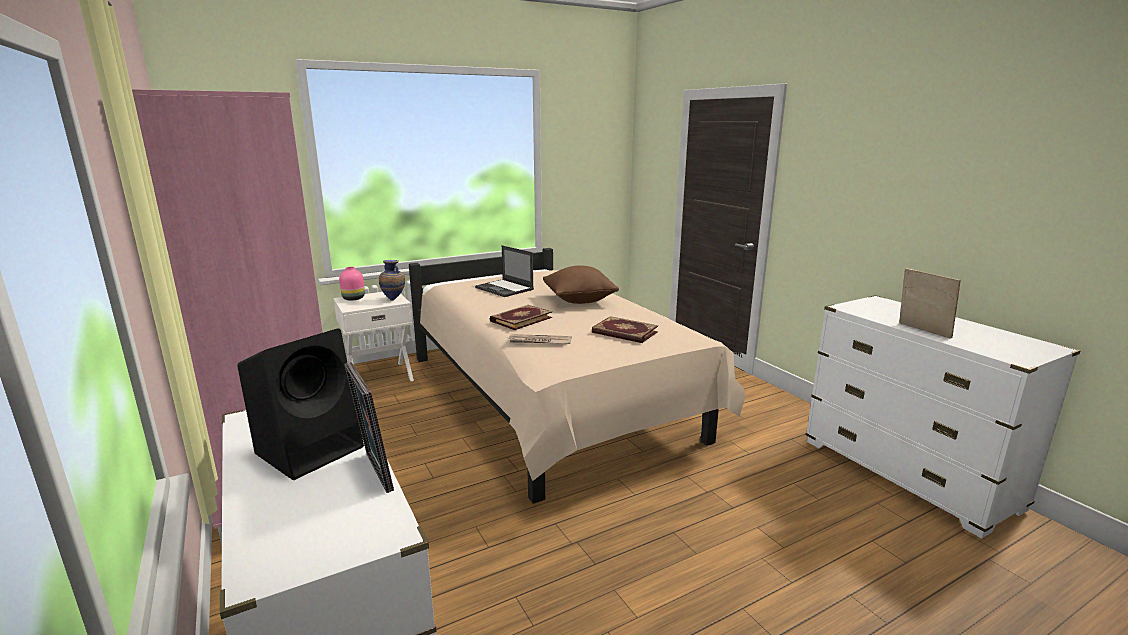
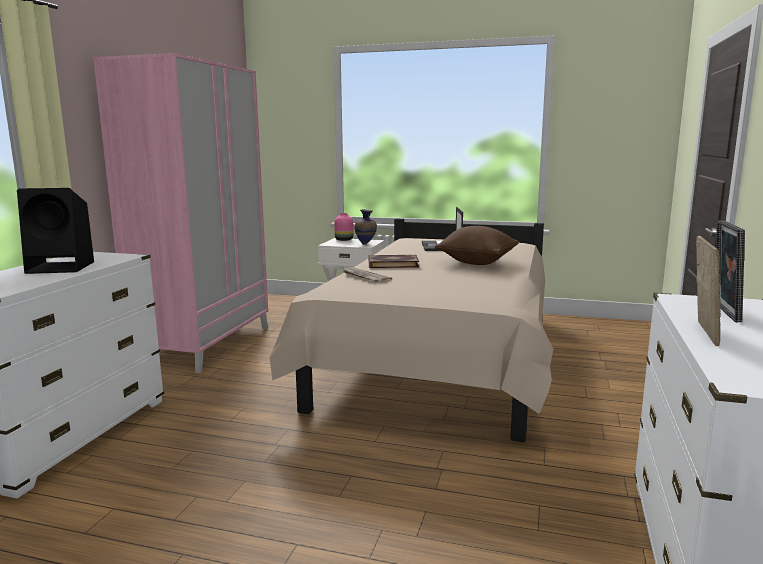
camera: 45 degrees right, 5 degrees down
(374, 473) = (48, 280): picture frame -> picture frame (722, 312)
(624, 333) = (444, 286): book -> none

